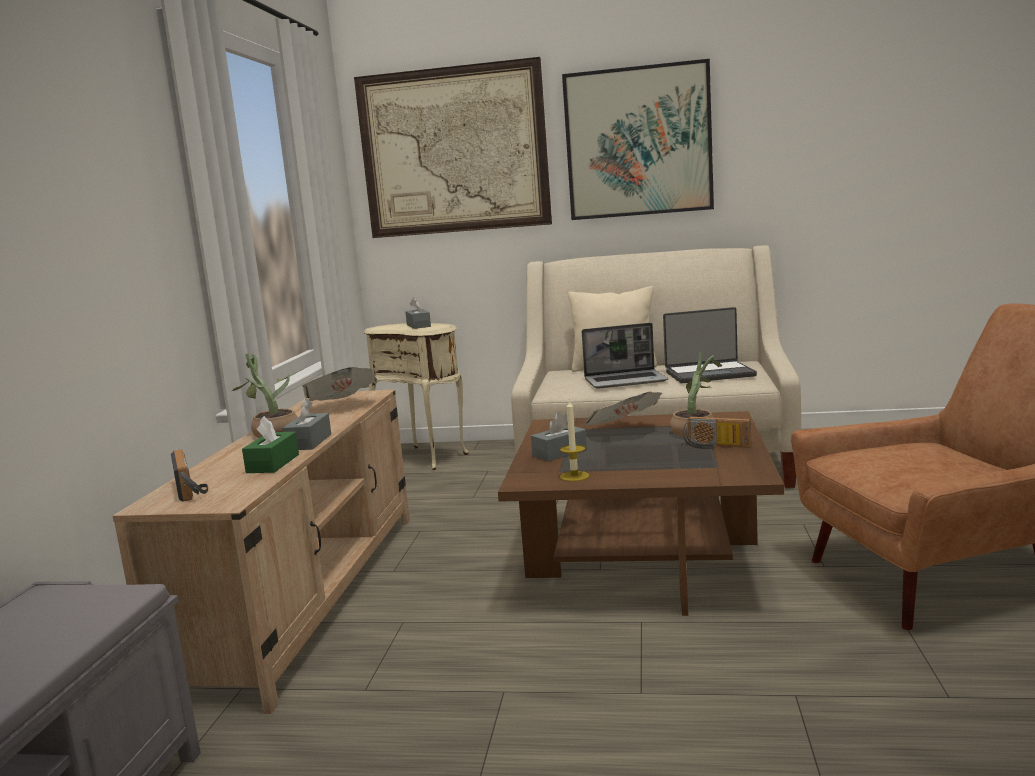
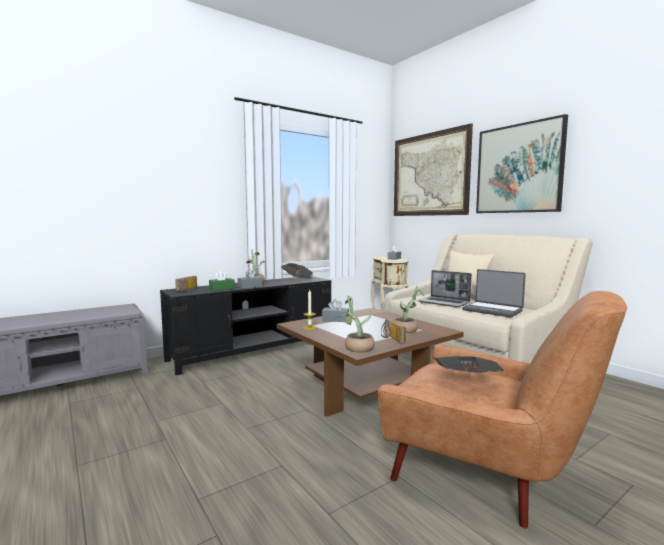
camera: 45 degrees right, 5 degrees down
(309, 594) = (254, 350): beige tv stand -> black tv stand
(623, 430) = (384, 321): newspaper -> newspaper (467, 382)
(730, 473) = (356, 348): none -> potted plant

